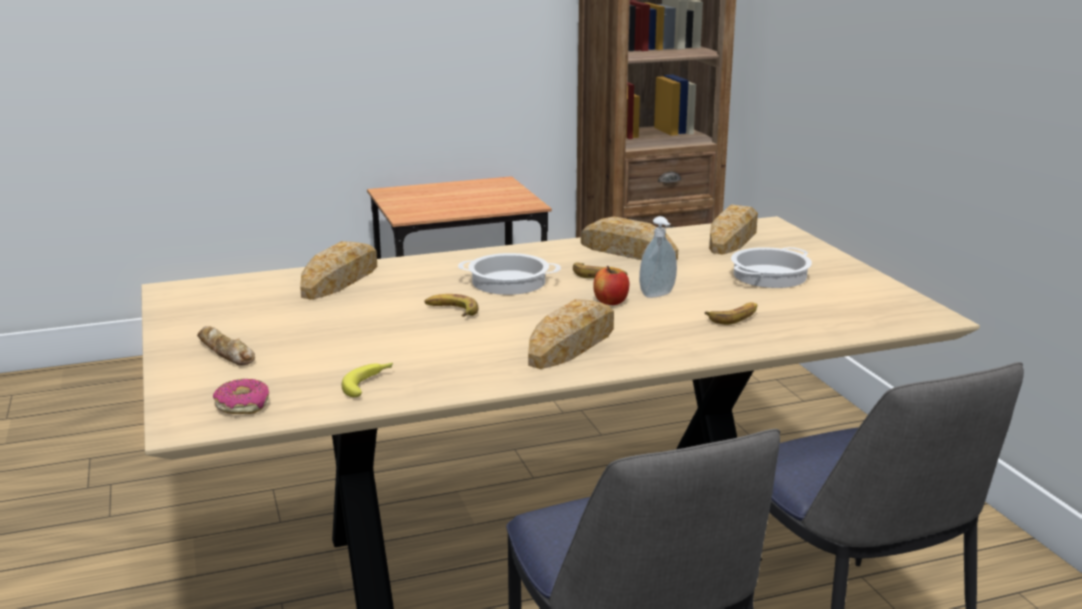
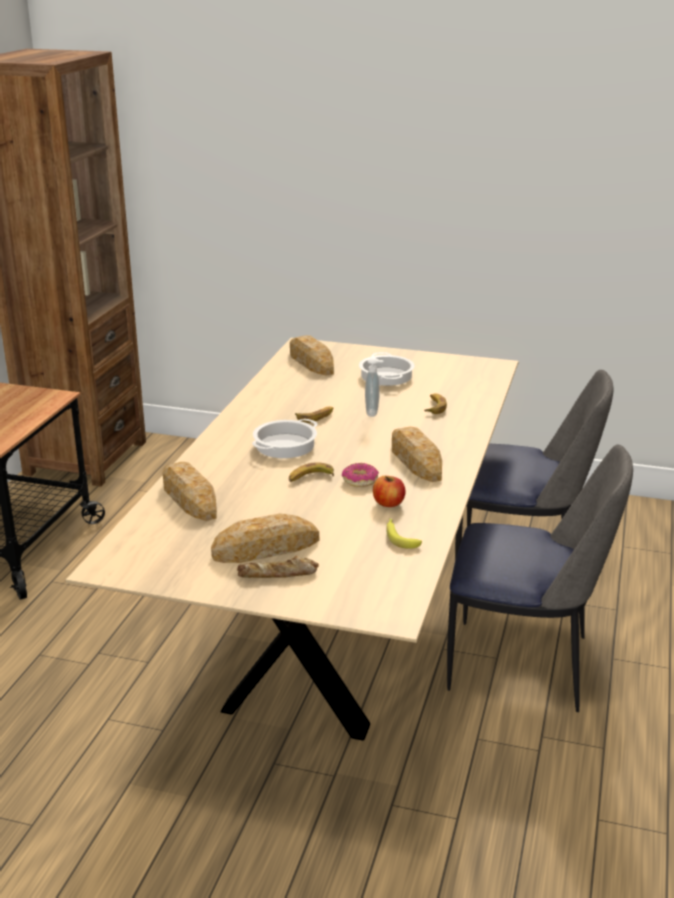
camera: 55 degrees left, 5 degrees up
(243, 405) = (383, 588): donut -> donut (360, 481)
(611, 302) = (364, 428): apple -> apple (388, 503)
(627, 251) = (284, 395): bread -> bread (266, 548)

